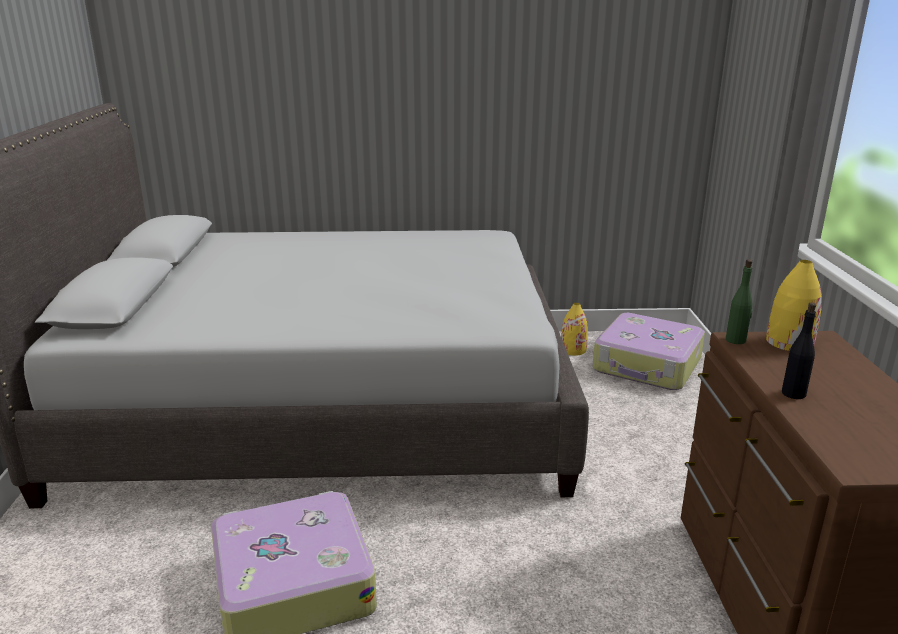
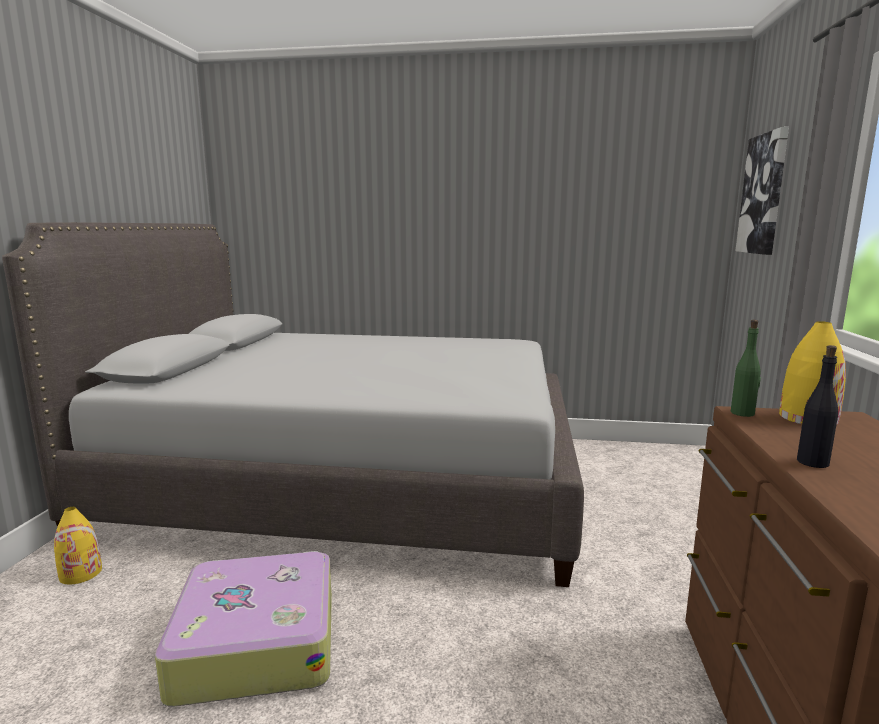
camera: 10 degrees right, 10 degrees down
(573, 349) = (593, 454): yellow vase -> yellow vase (81, 573)
(647, 365) = (665, 472): suitcase -> none
(751, 75) = (764, 194): none -> picture

